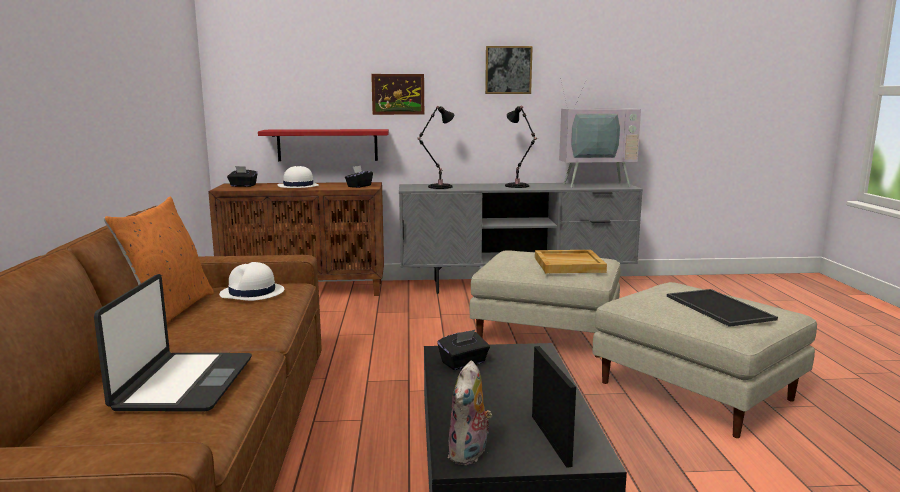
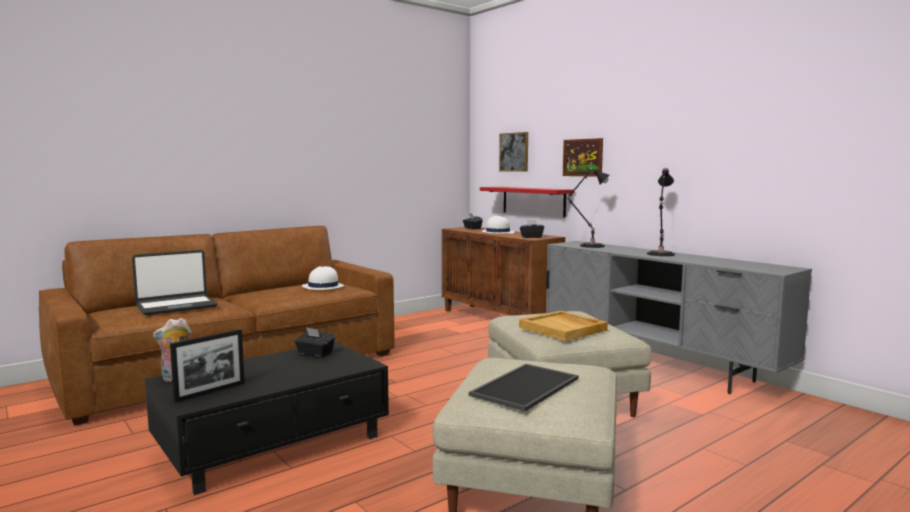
camera: 55 degrees right, 5 degrees down
(169, 310) = (281, 285): orange pillow -> none
(508, 70) = (677, 130): picture -> picture (514, 152)
(594, 184) = (752, 264): television -> none

